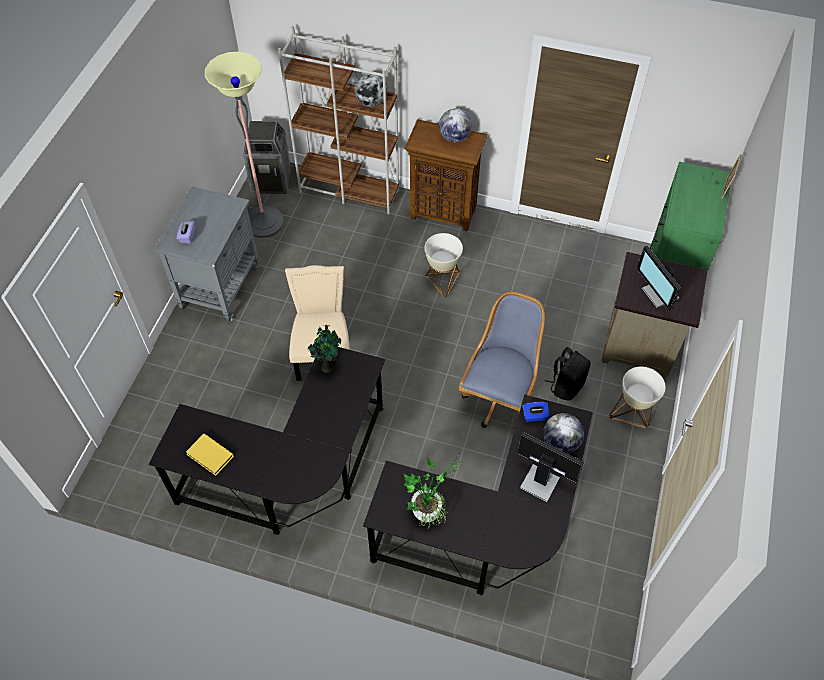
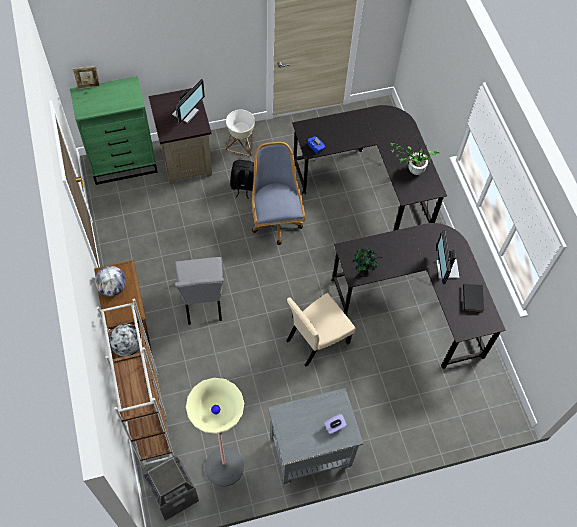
camera: 125 degrees left, 5 degrees up
(209, 456) = (473, 299): yellow book -> black book
(442, 281) = (202, 299): planter -> grey chair
(499, 395) = (275, 219): blue office chair -> blue office chair turned 90 degrees clockwise
(540, 481) = (355, 128): monitor -> monitor (446, 269)
(560, 442) = (324, 129): globe -> none

